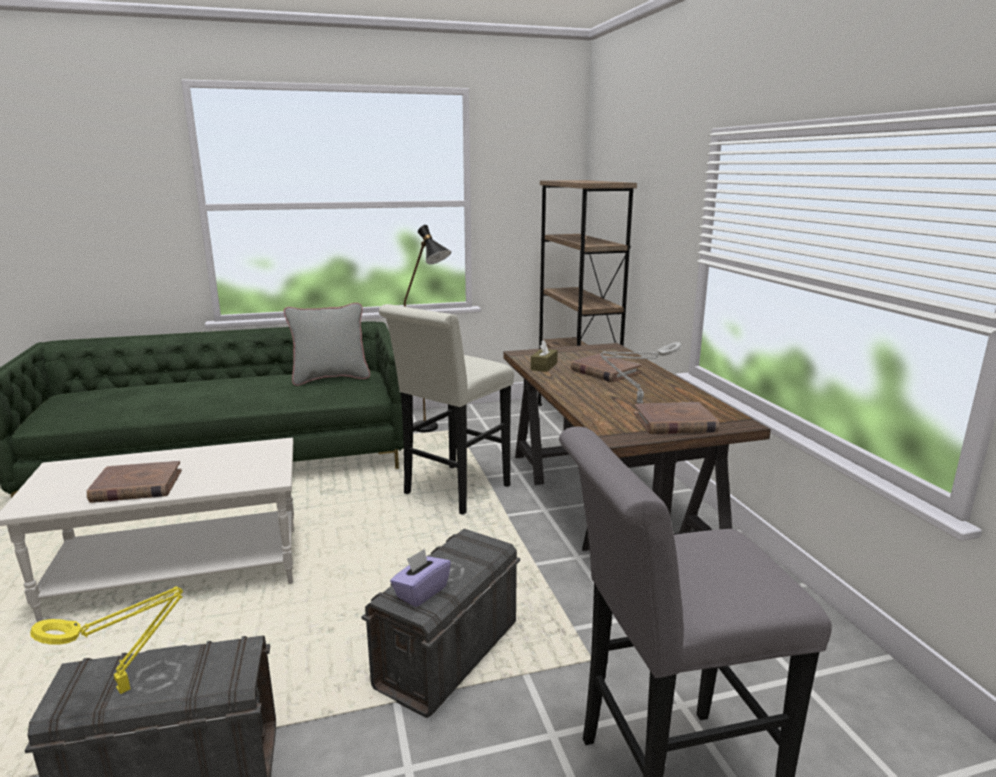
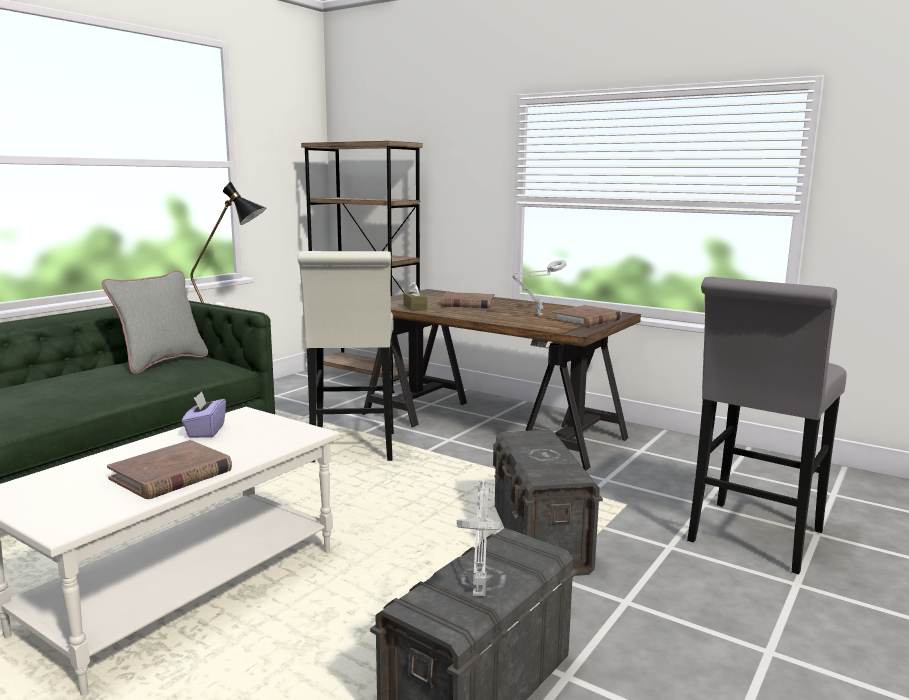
camera: 40 degrees left, 5 degrees down
(128, 687) = (479, 592): yellow table lamp -> grey table lamp
(421, 592) = (554, 469): purple tissue box -> purple tissue box (205, 431)

